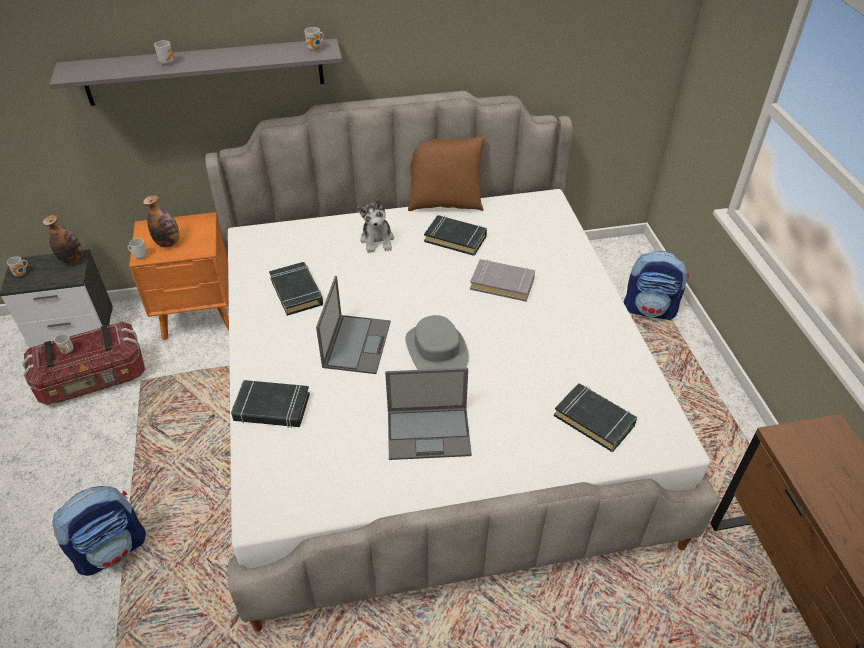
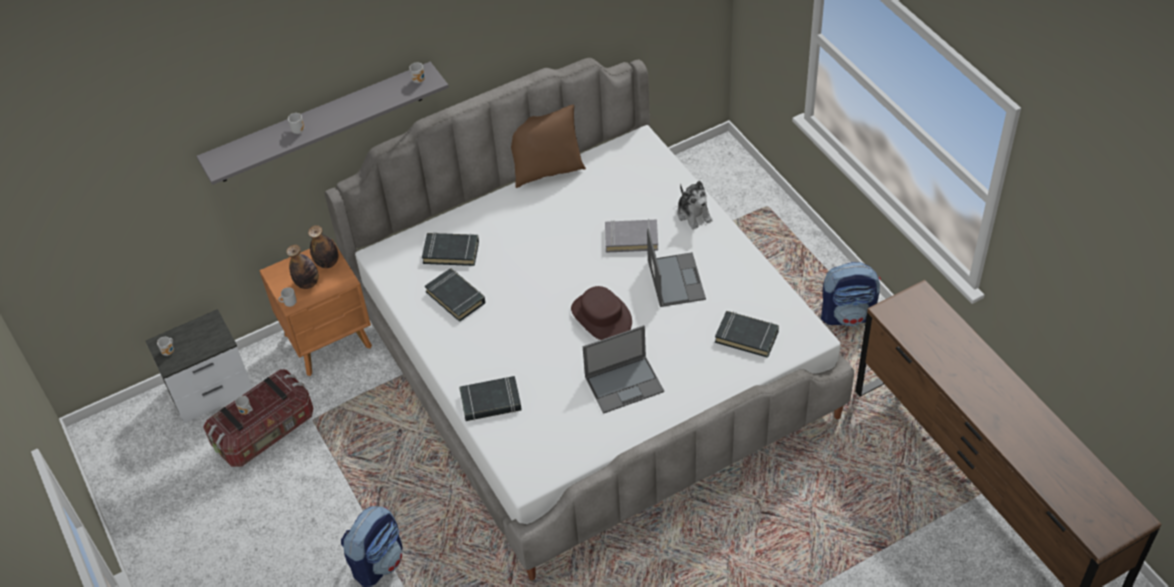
camera: 15 degrees left, 5 degrees up
(72, 259) = (208, 323): bottle -> bottle (327, 263)
(357, 343) = (532, 329): laptop -> laptop (675, 279)
(377, 240) = (502, 226): plush toy -> plush toy (693, 214)
(437, 351) = (602, 316): grey hat -> brown hat
(455, 238) = (572, 205): black book -> black book (451, 252)
(649, 309) = (756, 213): backpack -> backpack (848, 315)

